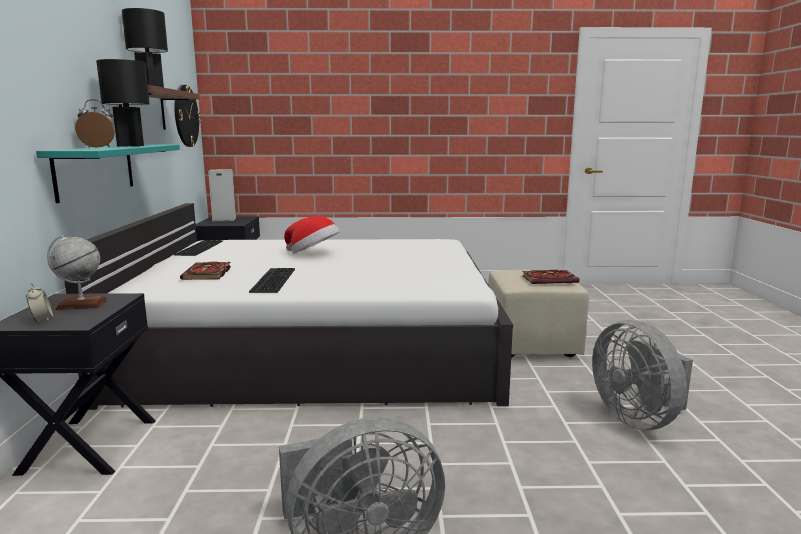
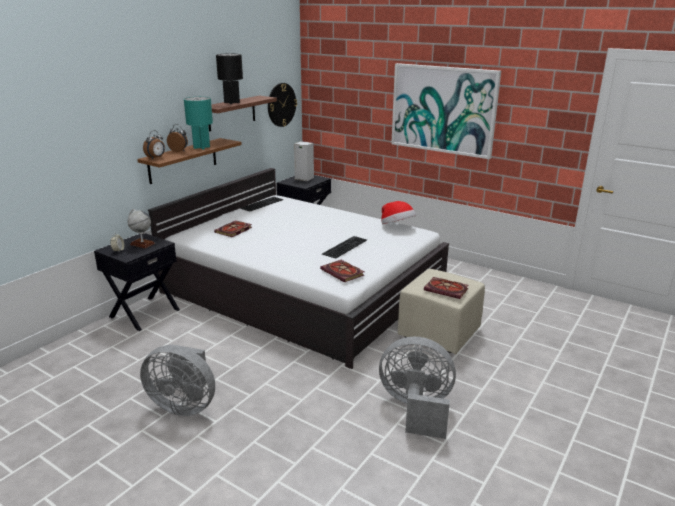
camera: 35 degrees right, 10 degrees up
(75, 149) = (156, 158): none -> alarm clock
(95, 170) = (183, 160): turquoise shelf -> brown shelf
(130, 146) = (201, 147): black table lamp -> turquoise table lamp
(272, 279) = (255, 245): keyboard -> keyboard (344, 246)
(314, 253) = (313, 226): hat -> hat (397, 227)
(409, 107) = (443, 109): none -> picture
(445, 279) = (343, 273): none -> book
(638, 418) = (416, 409): grey fan -> grey fan turned 90 degrees clockwise

